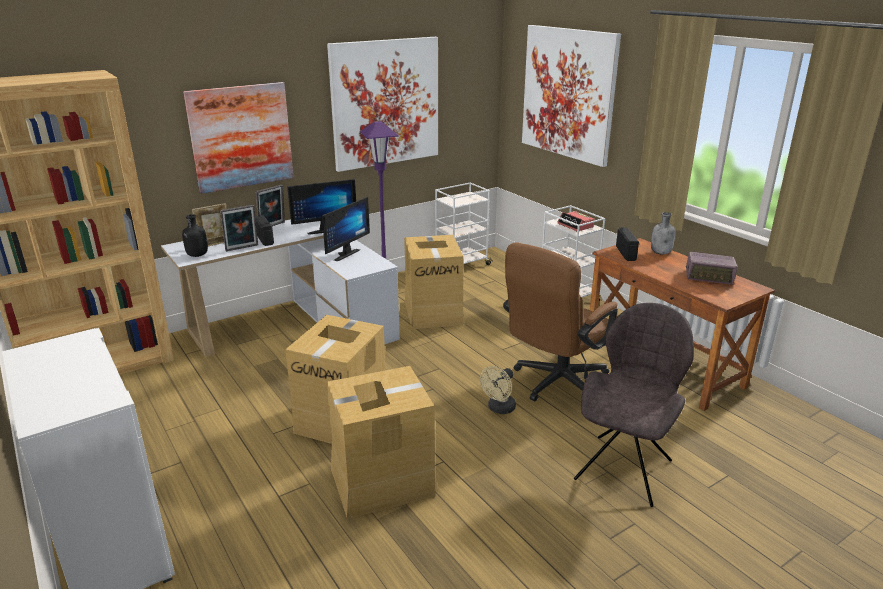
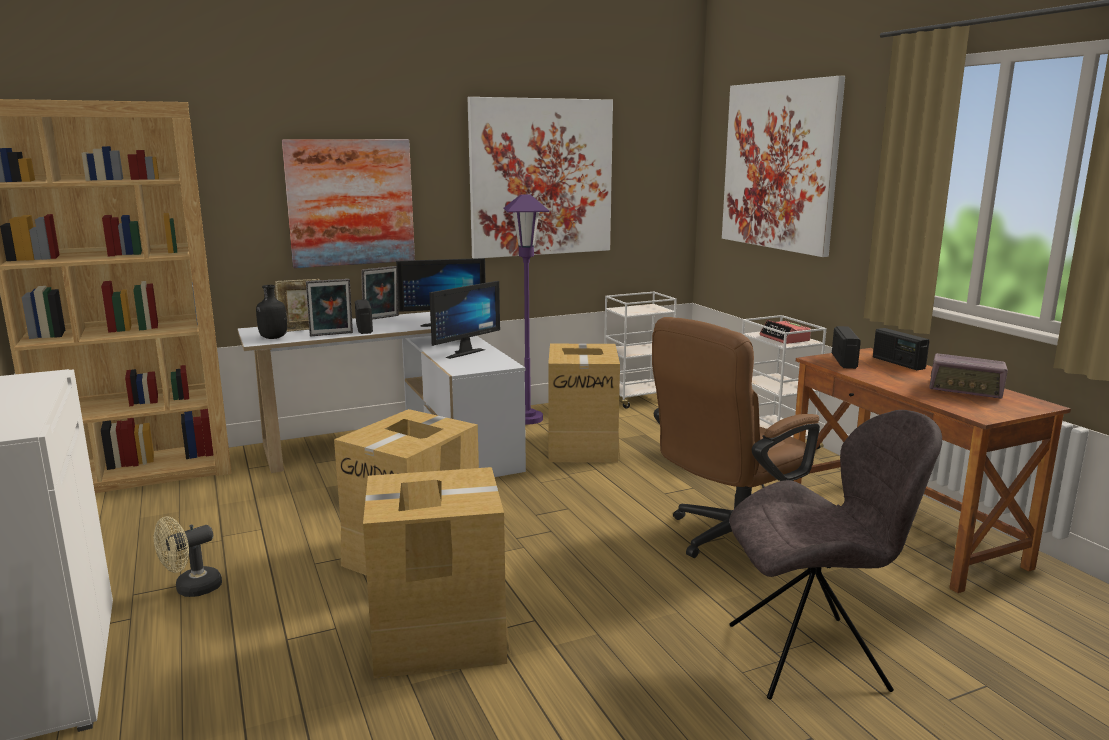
camera: 10 degrees right, 10 degrees down
(499, 409) = (638, 563): beige fan -> beige fan (191, 589)
(625, 467) = (813, 657): grey chair -> grey chair turned 45 degrees clockwise
(661, 253) = (898, 363): grey bottle -> radio

